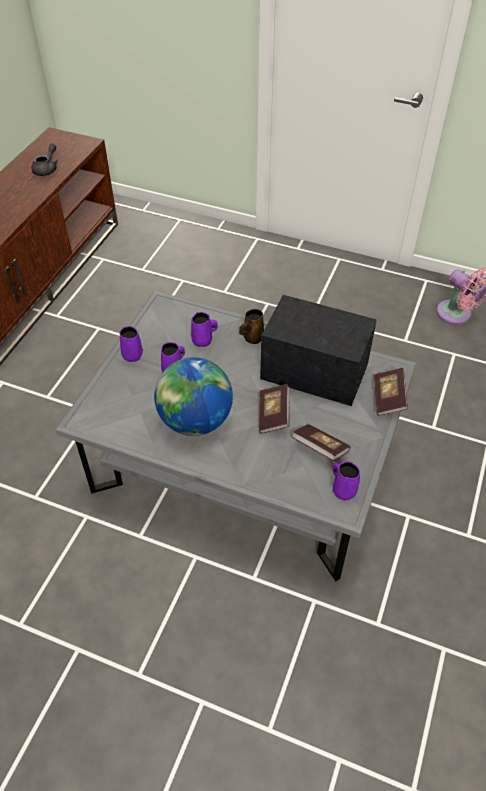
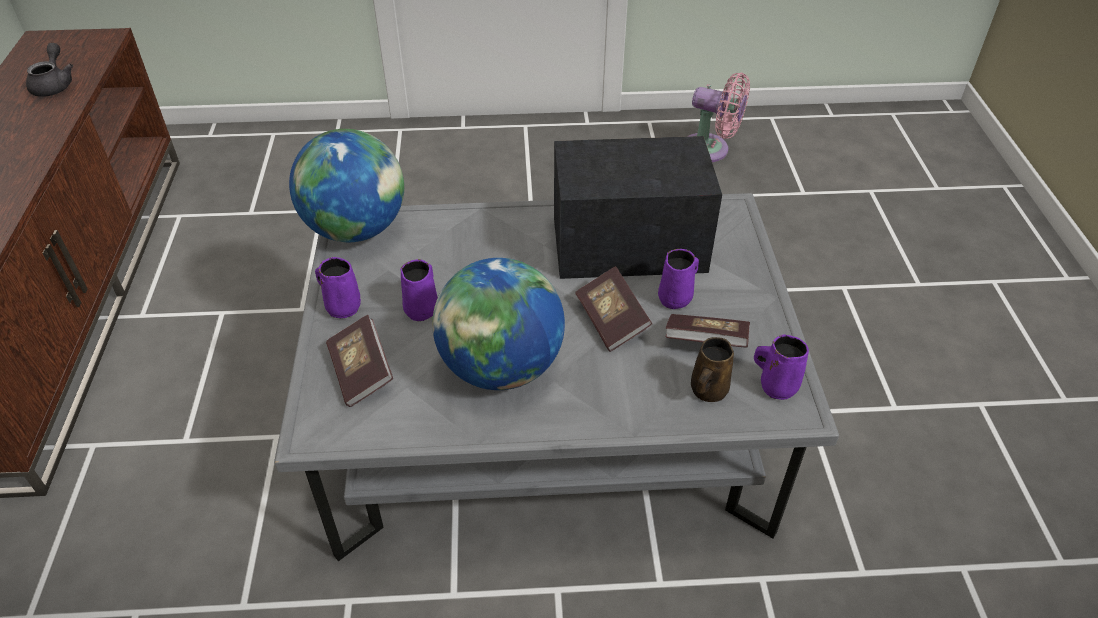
camera: 25 degrees left, 5 degrees down
(164, 309) = (356, 229): none -> globe
(203, 340) = (443, 254): purple mug -> purple mug (676, 298)
(252, 338) = (513, 229): brown mug -> brown mug (707, 391)
(388, 398) = (750, 247): book -> book (361, 372)

